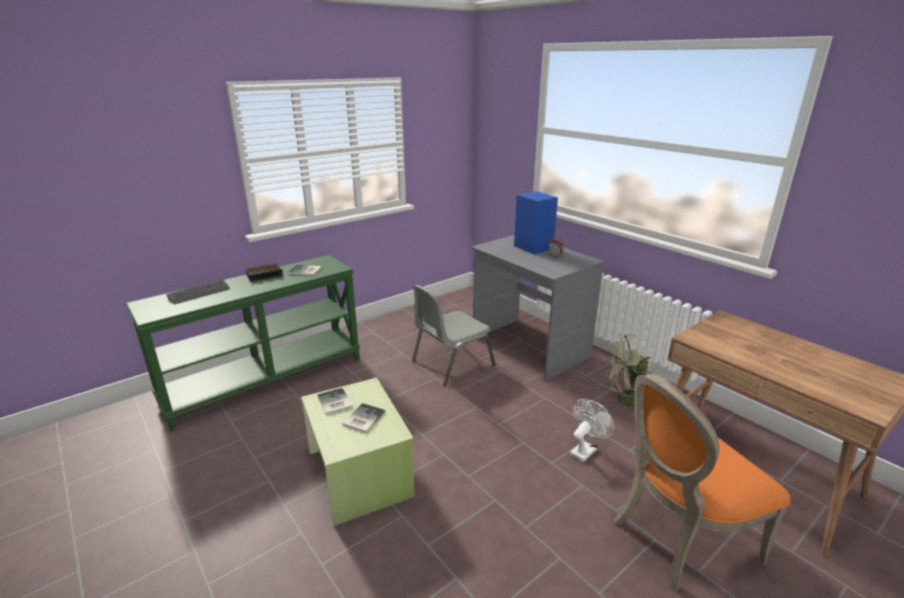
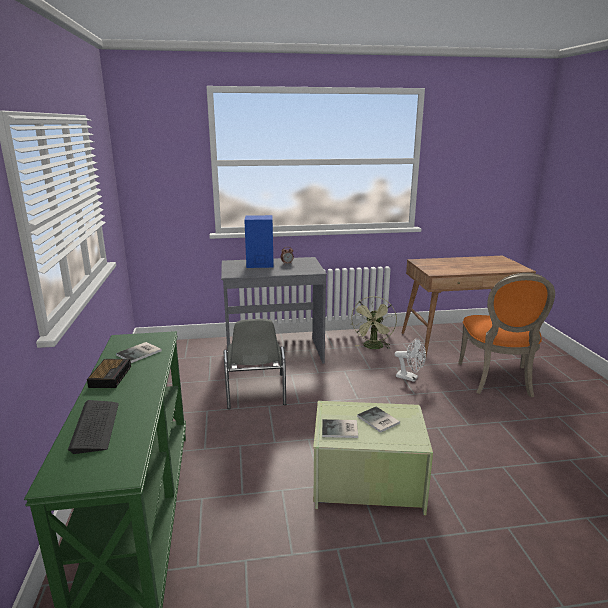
camera: 60 degrees left, 5 degrees down
(585, 449) = (410, 378): white fan -> white fan turned 135 degrees clockwise

